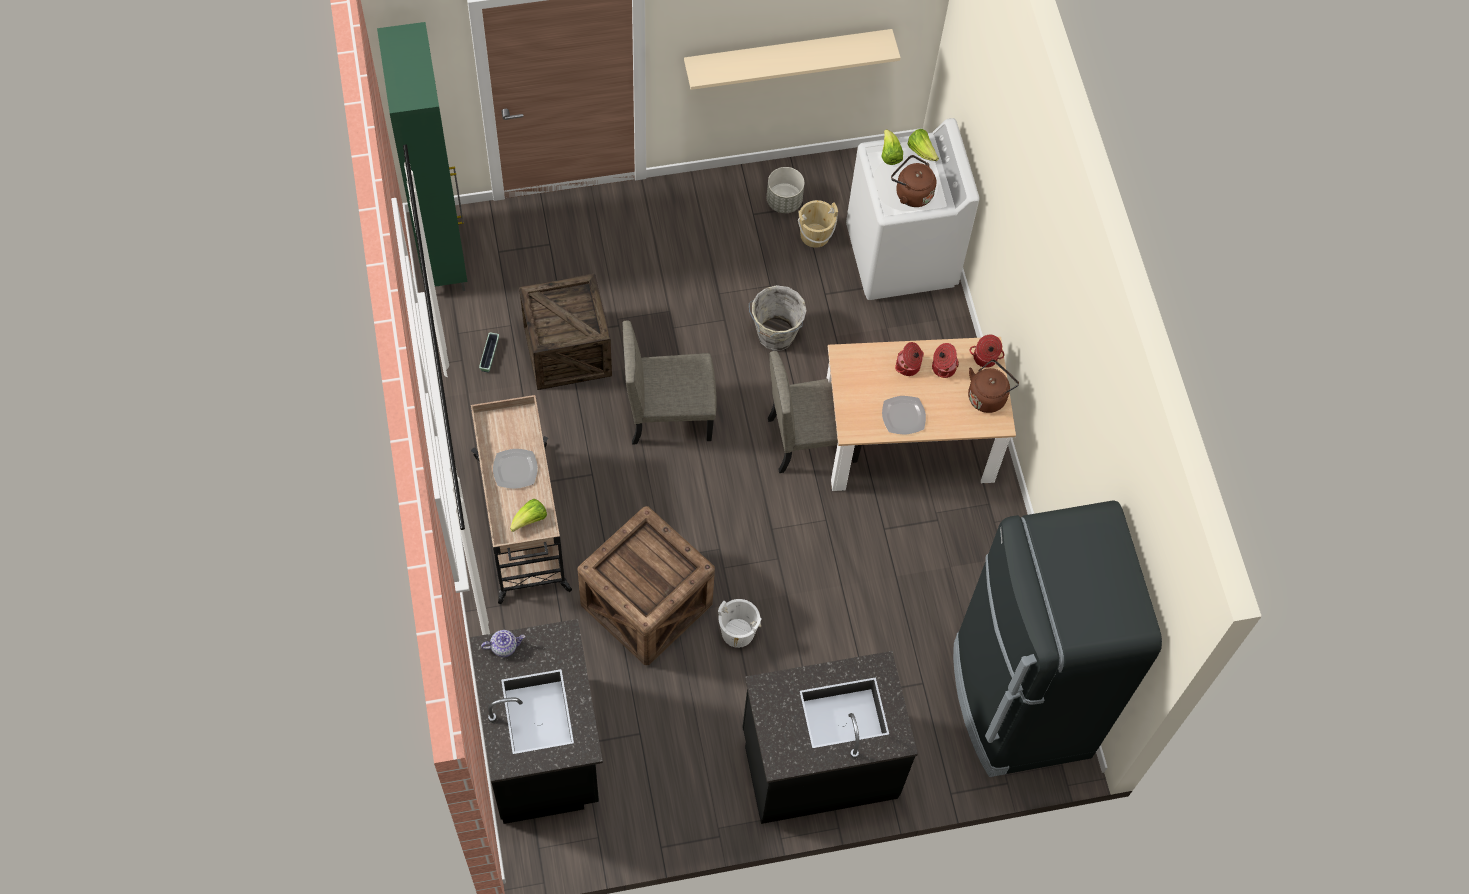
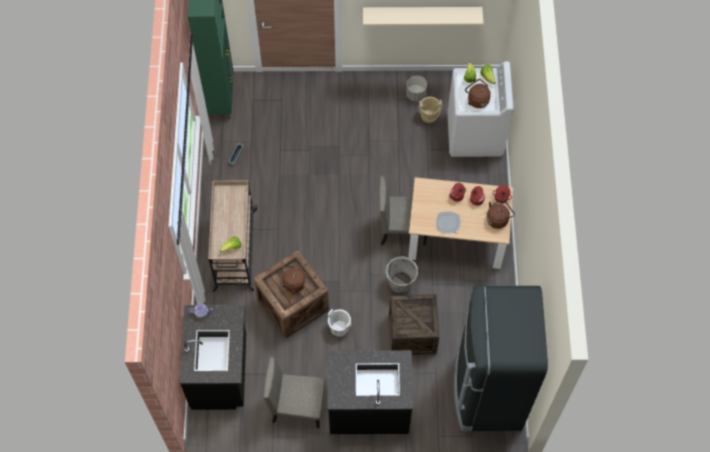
camera: 15 degrees right, 0 degrees up
(515, 470) = (230, 219): plate -> none
(567, 350) = (279, 159): crate -> crate (412, 333)
(649, 568) = (292, 284): none -> brown kettle
(669, 414) = (327, 202): beige chair -> beige chair (298, 406)
(775, 336) = (394, 169): grey bucket -> grey bucket (400, 284)

